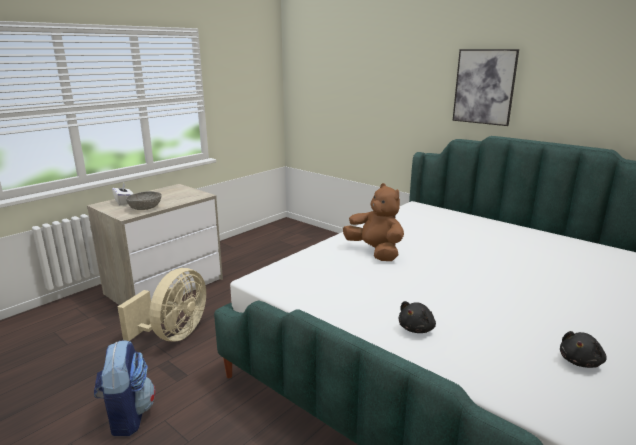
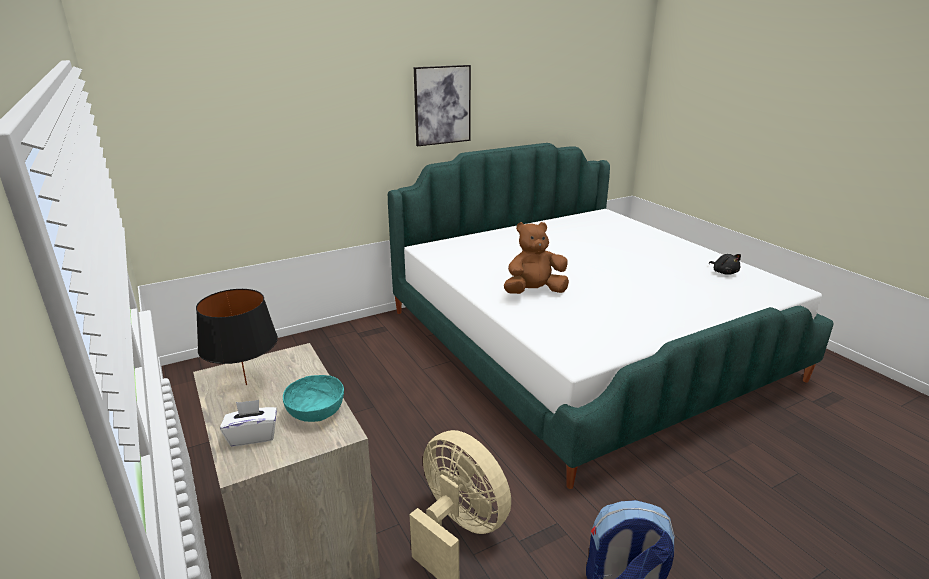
camera: 70 degrees left, 5 degrees up
(145, 208) = (315, 411): grey bowl -> turquoise bowl
(168, 193) = (246, 384): none -> black table lamp
(417, 328) = (683, 307): black plush toy -> none

